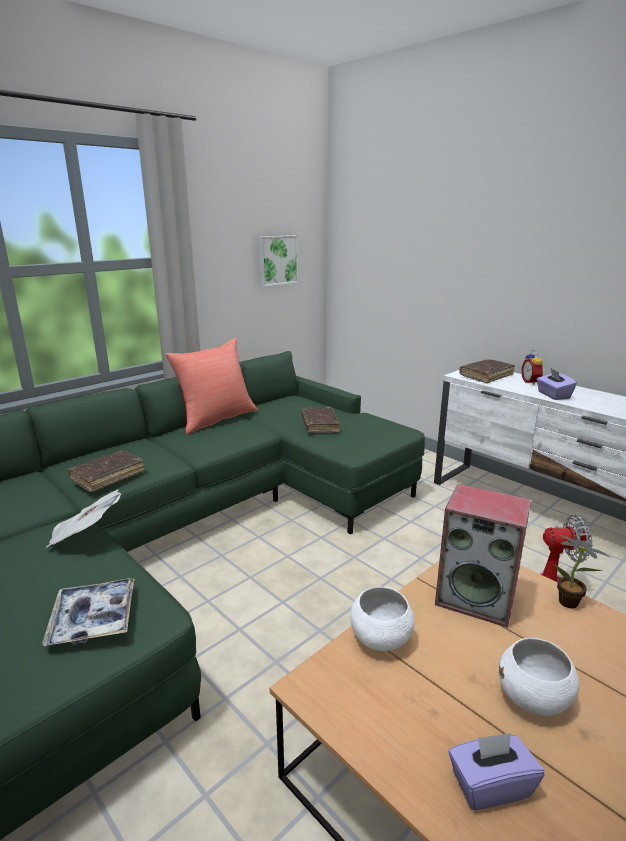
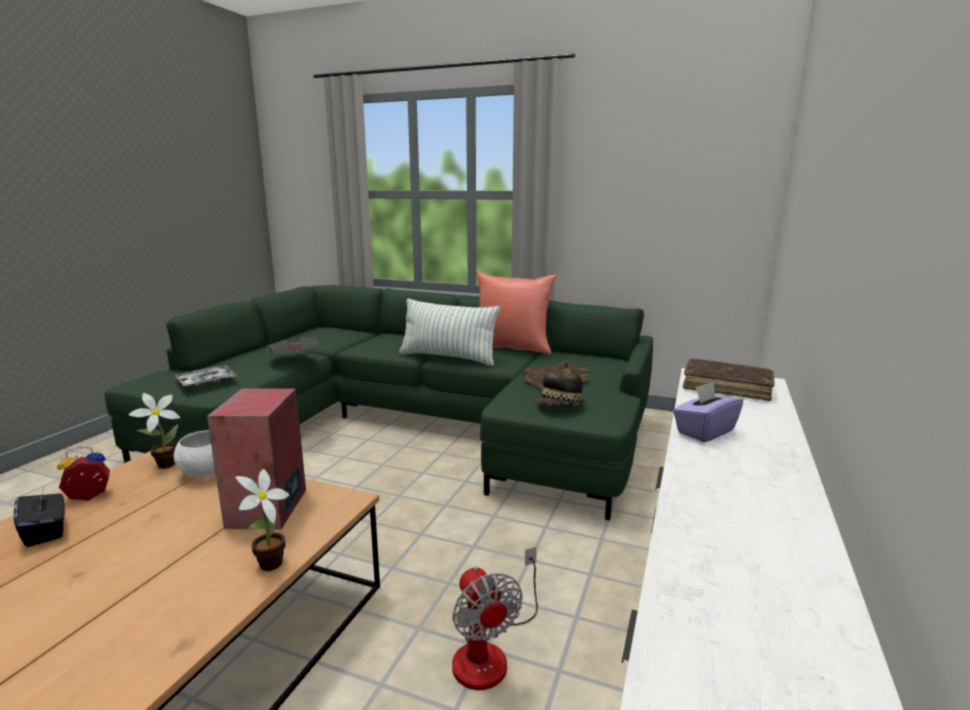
camera: 65 degrees right, 5 degrees down
(108, 476) = (372, 345): brown book -> none
(206, 449) = (448, 358): none -> pillow
(277, 260) = (684, 203): picture -> none
(339, 679) = (163, 465): none -> potted plant
(372, 435) = (560, 406): none -> hat
(490, 784) = (46, 531): purple tissue box -> black tissue box
(531, 382) = (753, 415): alarm clock -> alarm clock (88, 498)
(533, 698) = (125, 546): white bowl -> none

